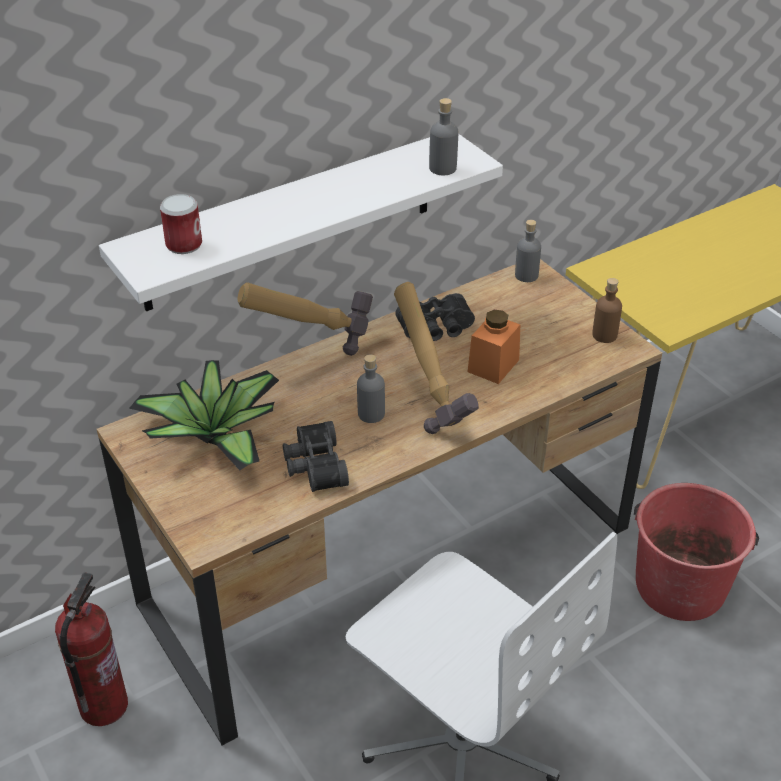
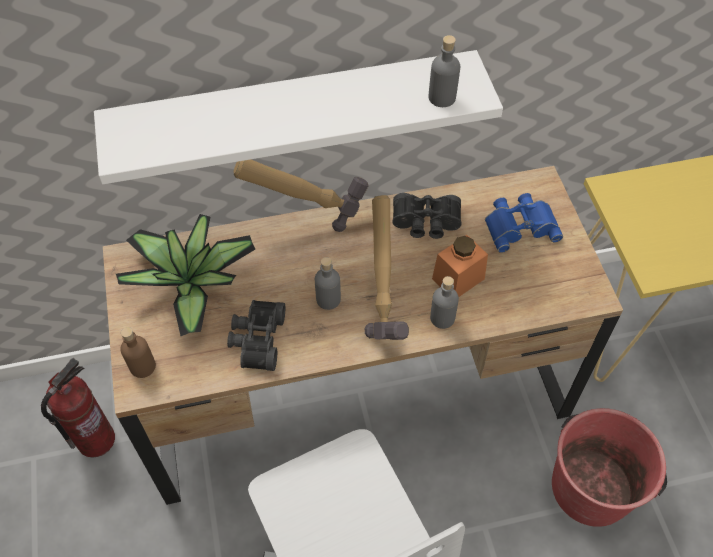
camera: 20 degrees right, 15 degrees up
(184, 244) = (164, 130): can -> none
(526, 275) = (534, 186): grey bottle -> grey bottle (442, 318)
(530, 309) = (520, 225): none -> blue binoculars
(604, 335) = (576, 274): brown bottle -> brown bottle (142, 366)

